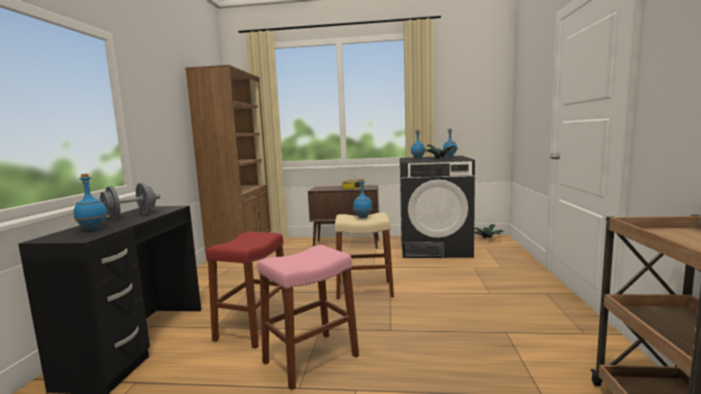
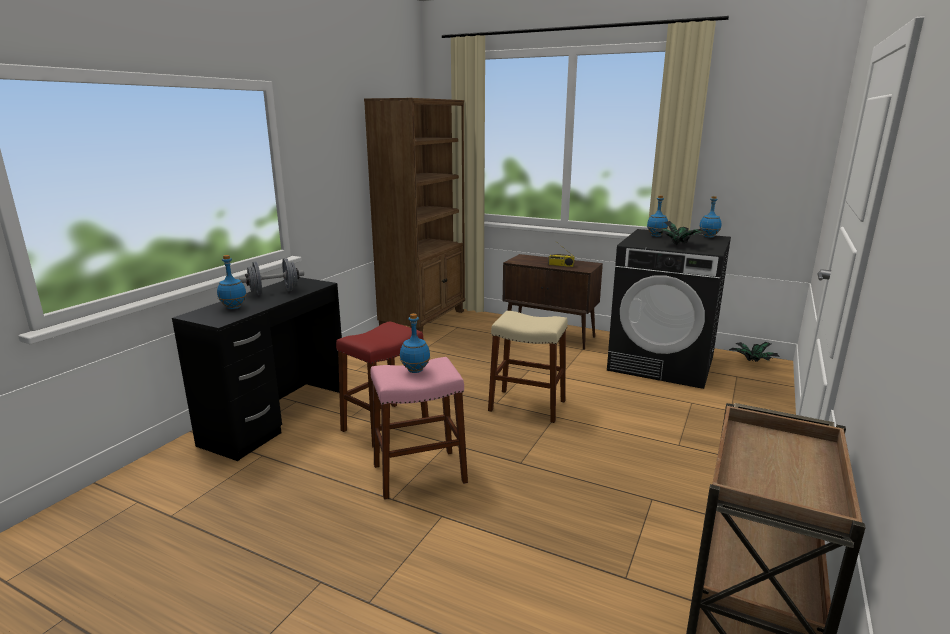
camera: 20 degrees right, 10 degrees up
(362, 217) = (530, 321): blue bottle -> blue bottle (415, 370)

